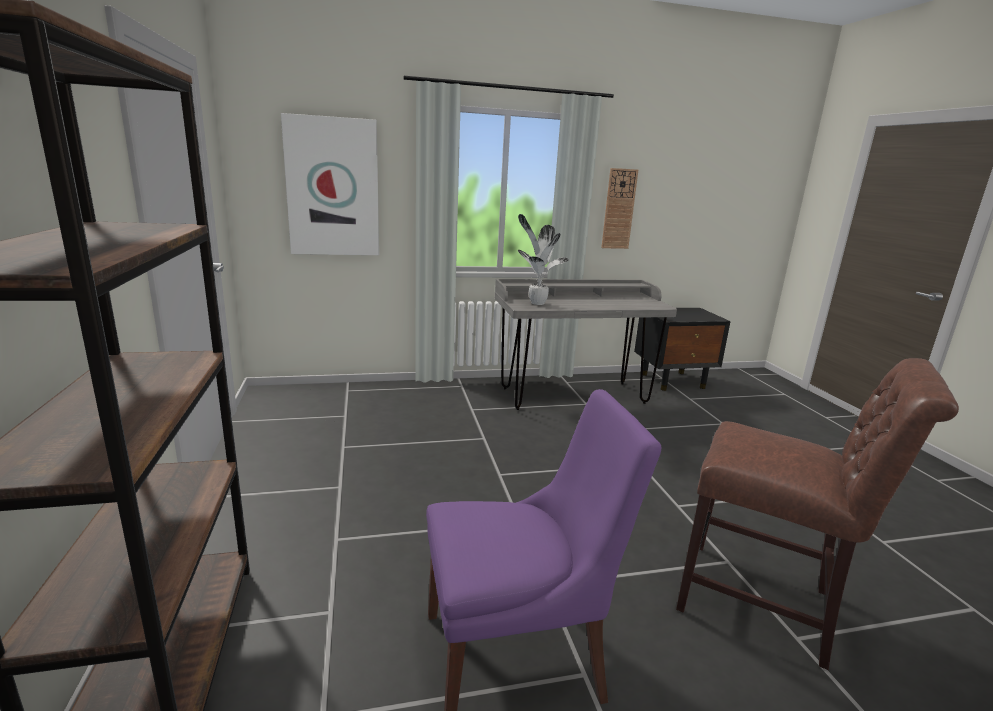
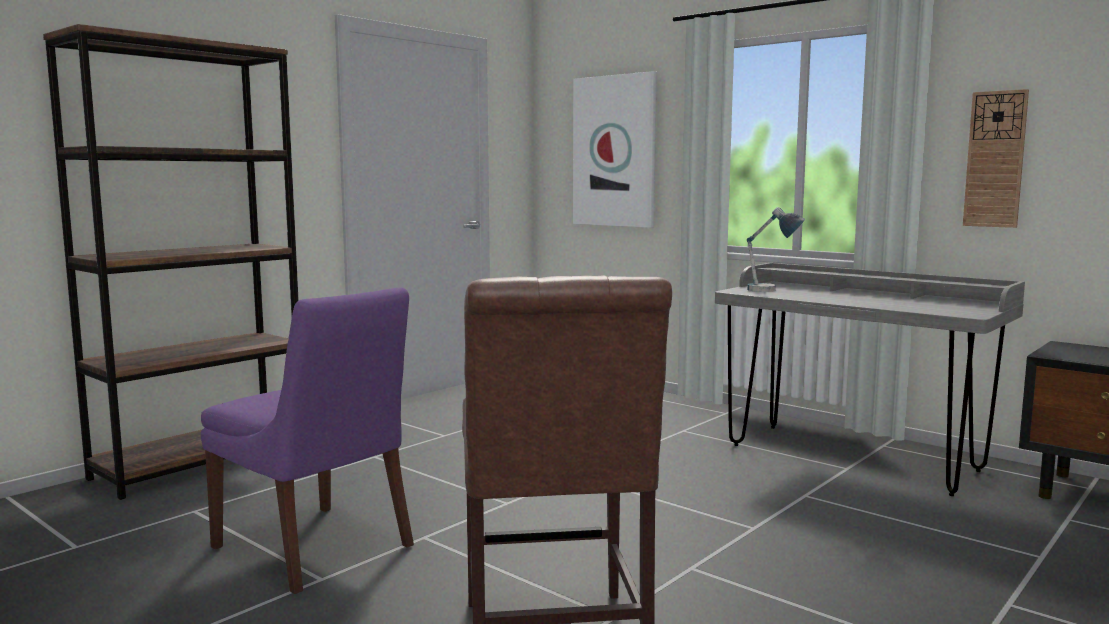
camera: 55 degrees right, 10 degrees down
(536, 303) = (771, 291): potted plant -> table lamp

